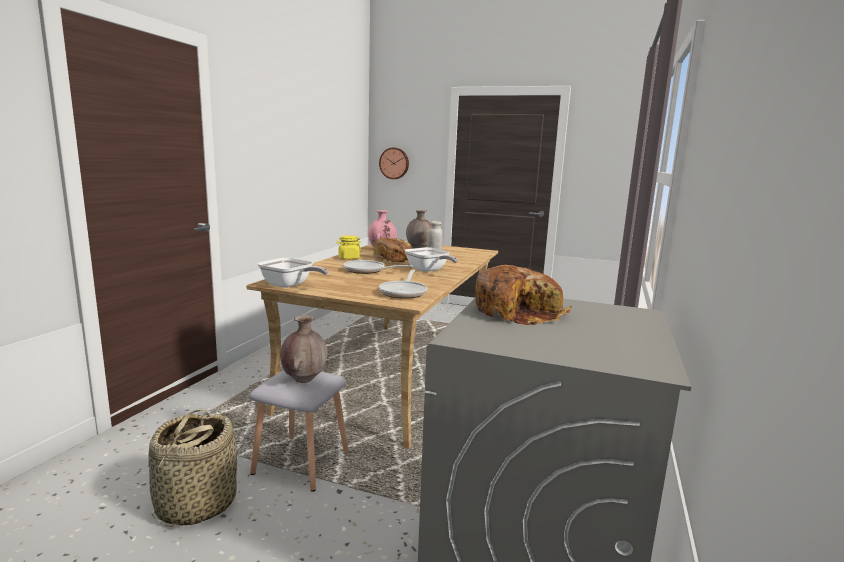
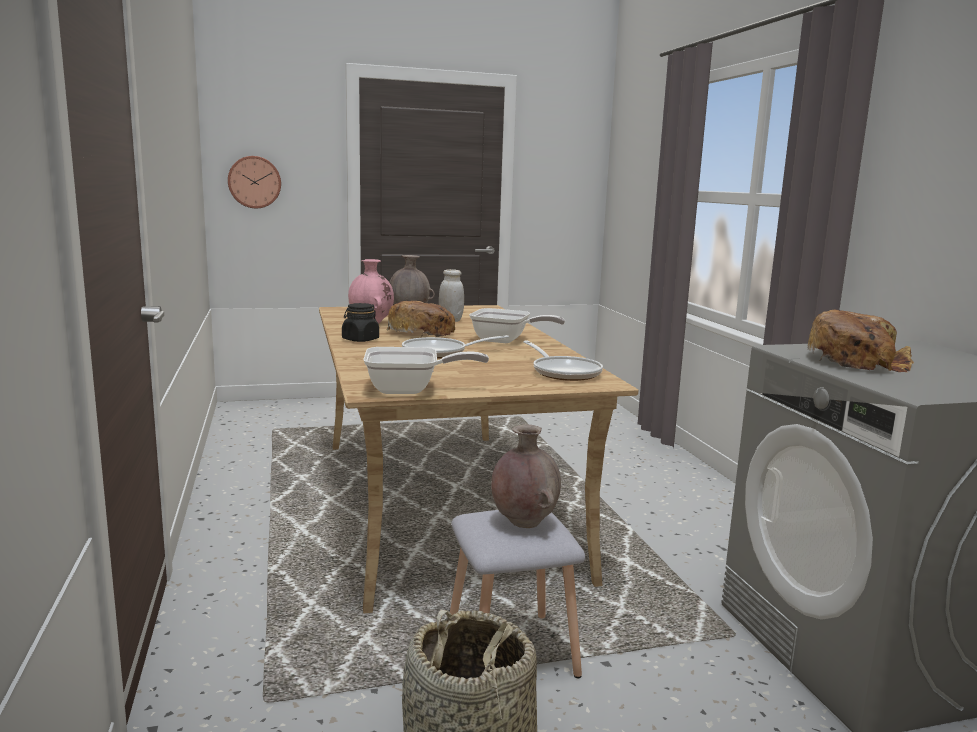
camera: 35 degrees left, 0 degrees up
(348, 258) = (360, 340): yellow jar -> black jar

